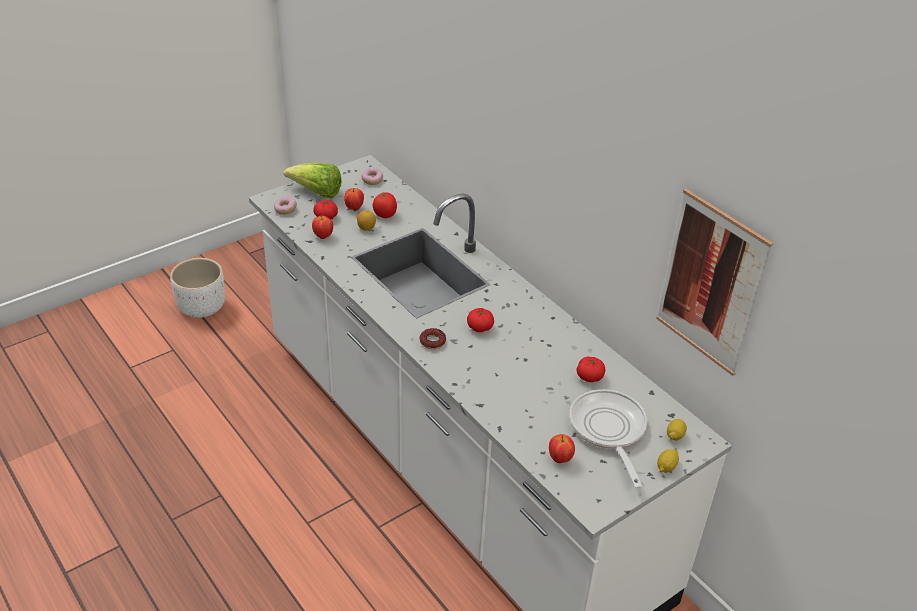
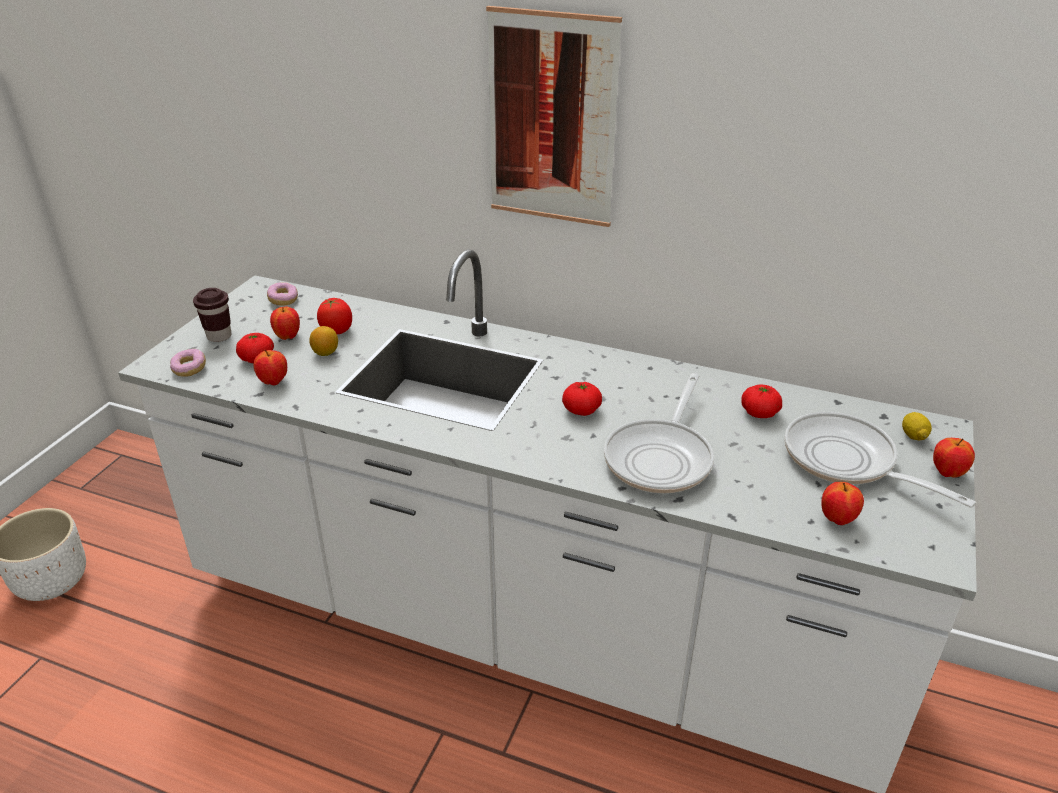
camera: 30 degrees left, 5 degrees down
(317, 193) = (219, 336): lettuce -> brown cup
(432, 341) = (542, 449): donut -> none
(496, 377) = (661, 457): none -> frying pan
(666, 467) = (947, 473): lemon -> apple
(711, 283) = (917, 215): picture -> picture (552, 120)

